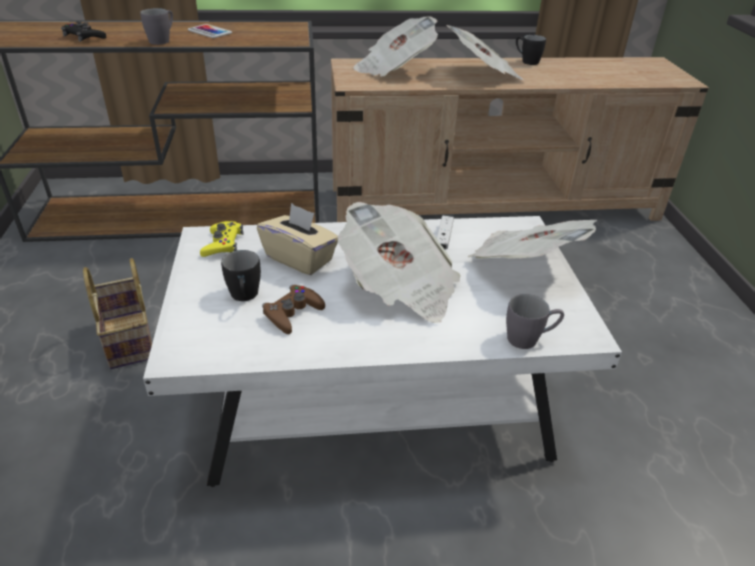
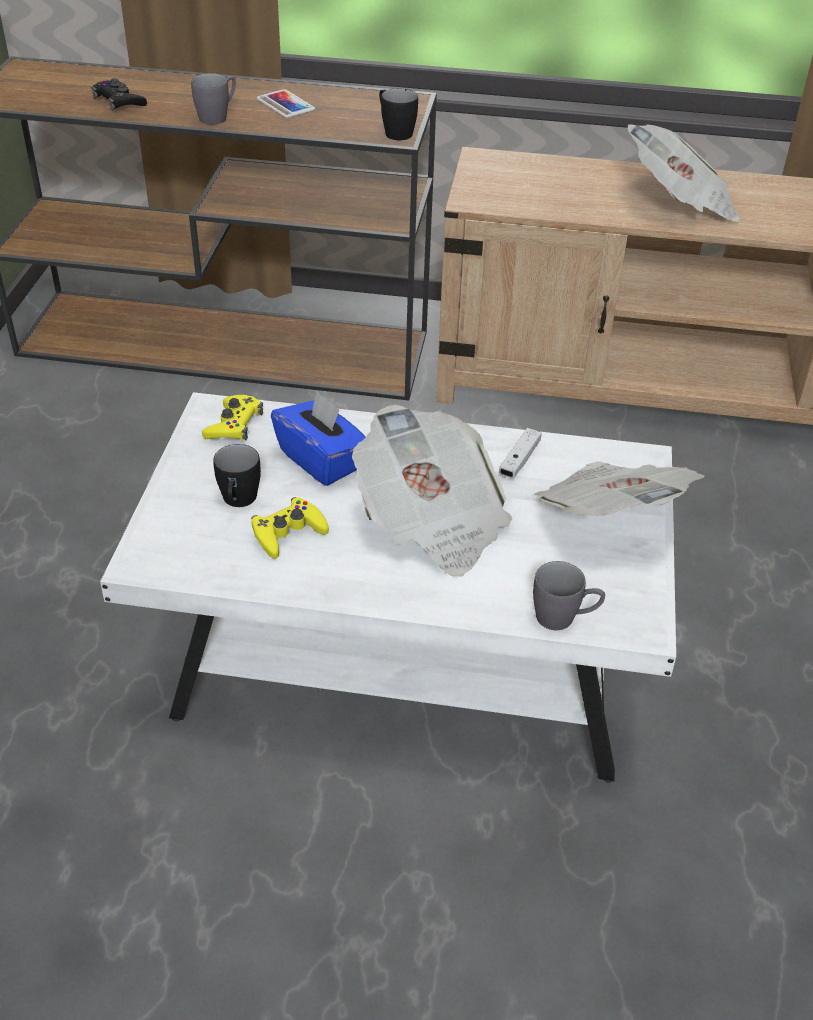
camera: 15 degrees right, 5 degrees up
(130, 340) = (121, 518): basket -> none
(293, 313) = (288, 533): brown game controller -> yellow game controller
(300, 258) = (321, 460): beige tissue box -> blue tissue box
(394, 69) = (548, 177): newspaper -> none
(526, 61) = (765, 182): black mug -> black mug (394, 132)

